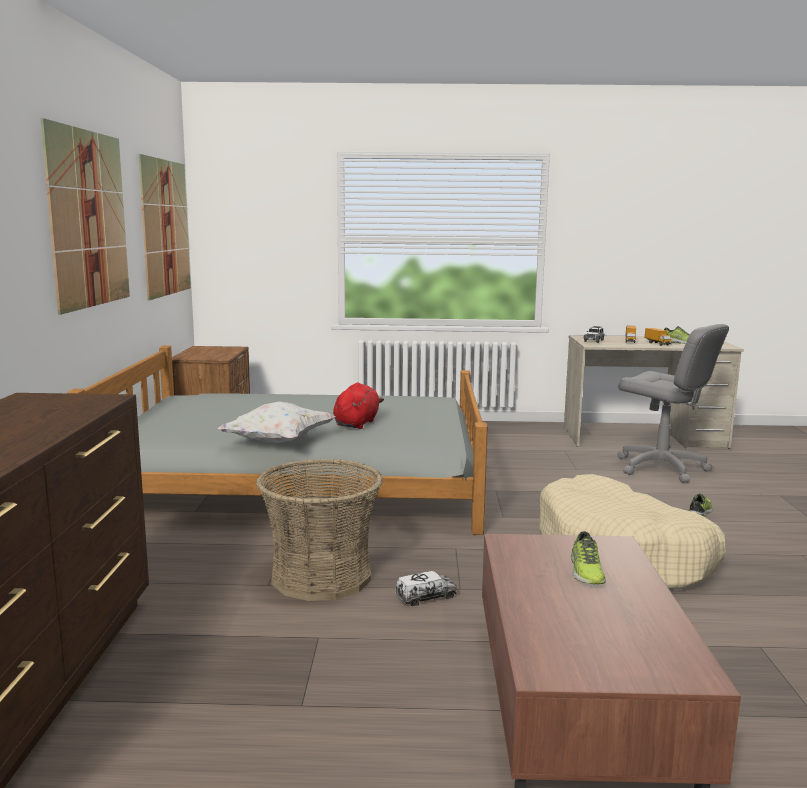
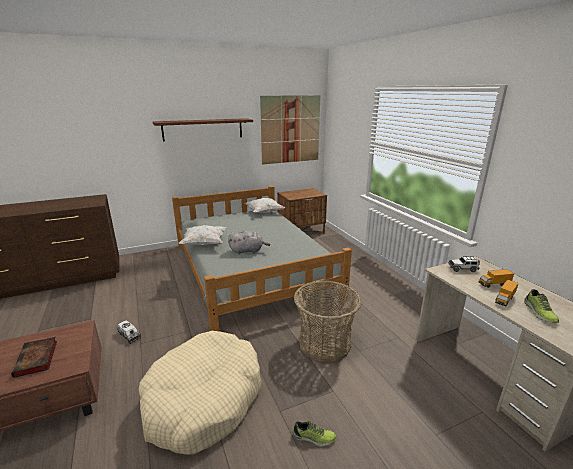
camera: 65 degrees right, 10 degrees up
(89, 219) = (203, 129): picture -> brown shelf
(190, 398) = (264, 212): none -> white pillow
(321, 576) = (147, 303): basket -> basket (324, 343)
(357, 423) = (248, 251): red plush toy -> grey plush toy
(585, 571) = (37, 359): shoe -> book
(661, 468) = (412, 399): grey office chair -> none

